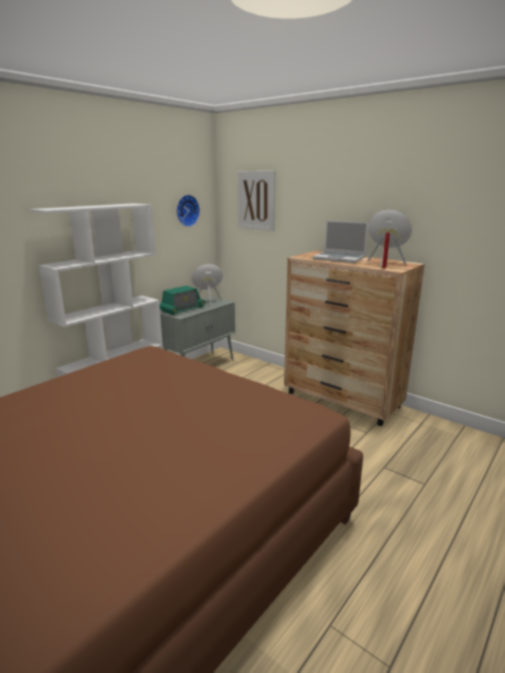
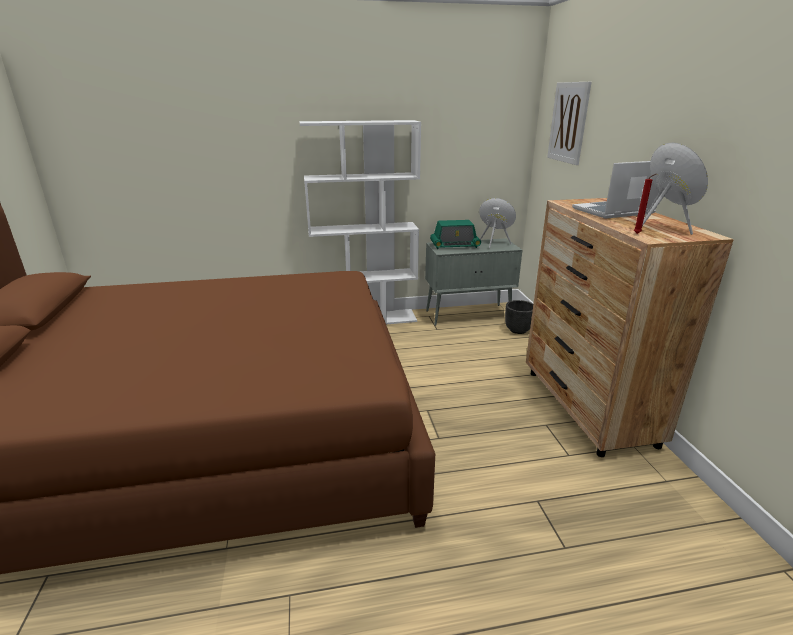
camera: 40 degrees right, 5 degrees up
(186, 210) = (487, 131): wall clock -> none
(246, 366) = (518, 330): none -> black planter
(340, 258) = (613, 211): laptop -> laptop turned 90 degrees clockwise

